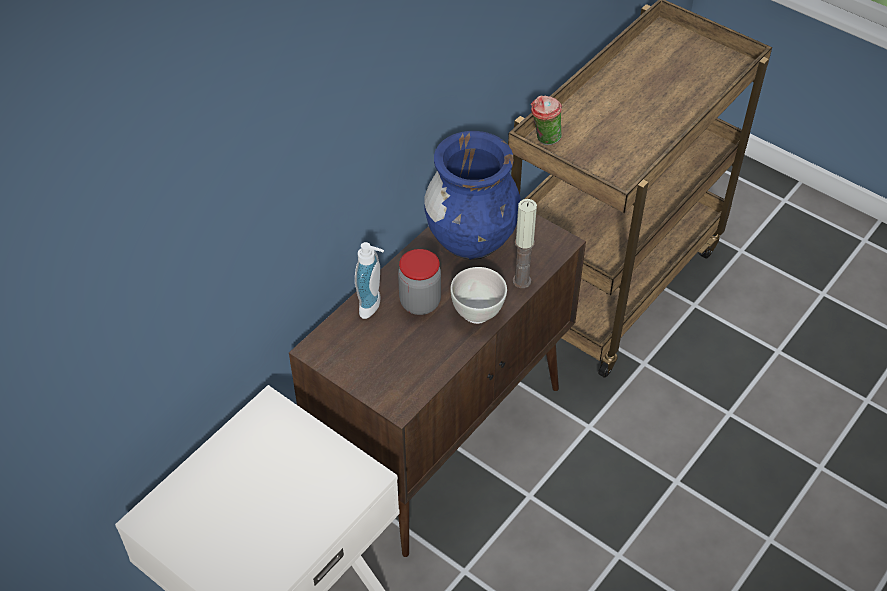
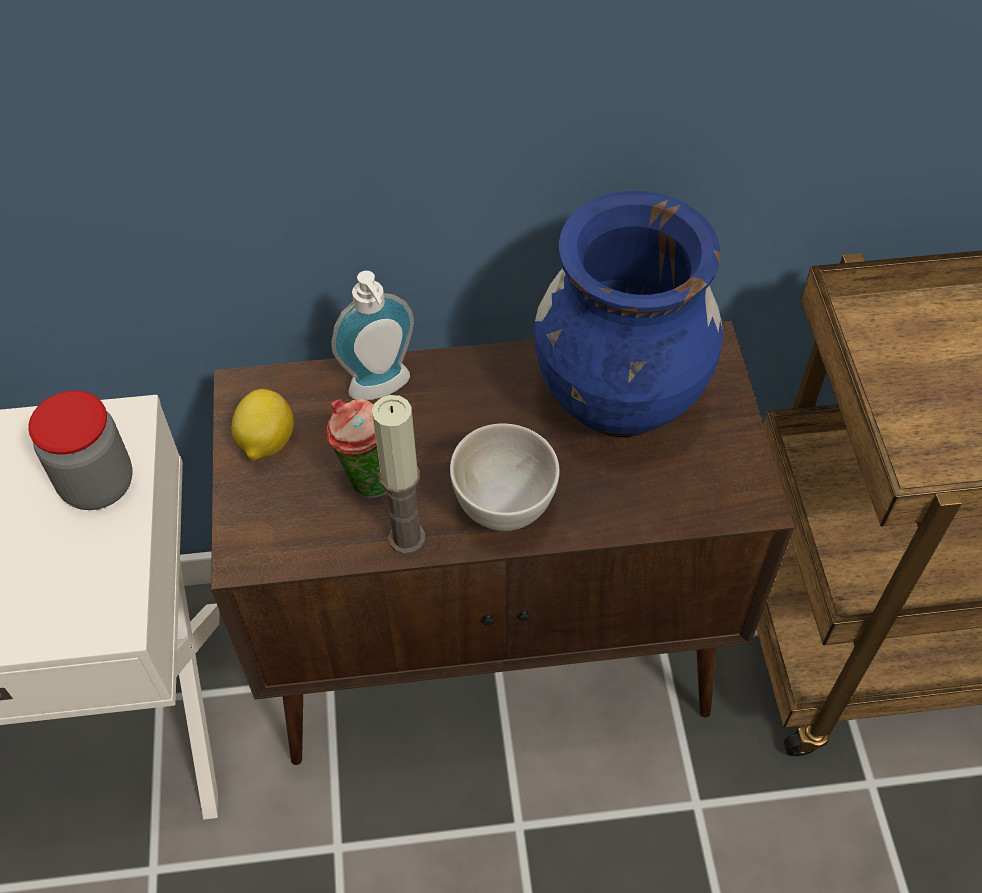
camera: 45 degrees right, 5 degrees up
(351, 361) = (265, 442): none -> lemon
(420, 302) = (446, 432): jar -> jar (98, 484)
(521, 281) = (622, 512): candle -> candle (407, 538)
(544, 140) = (876, 320): cup -> cup (365, 479)

